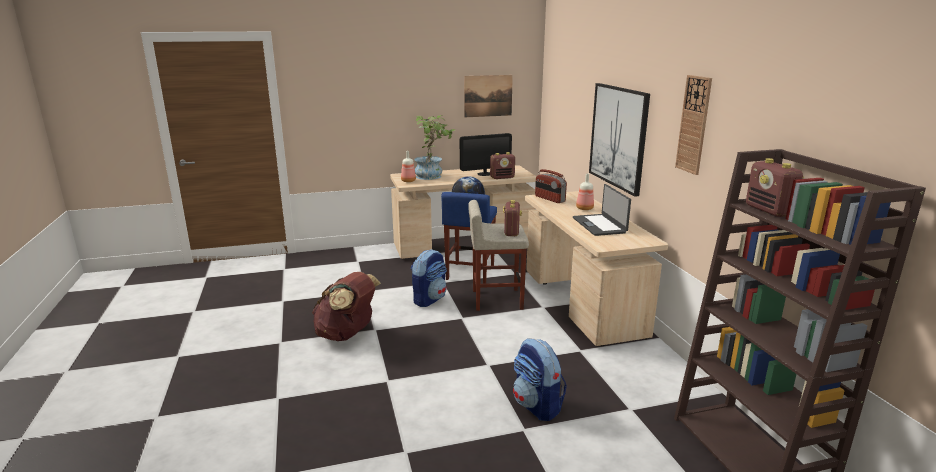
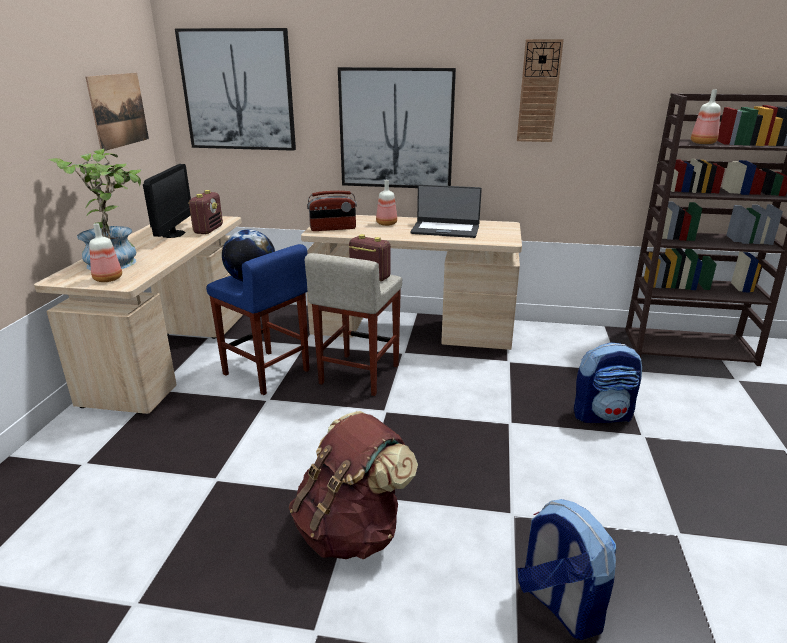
camera: 65 degrees left, 5 degrees up
(429, 299) = (309, 423): backpack -> backpack (559, 604)
(563, 92) = (238, 90): none -> picture
(769, 211) = (703, 143): radio -> bottle

